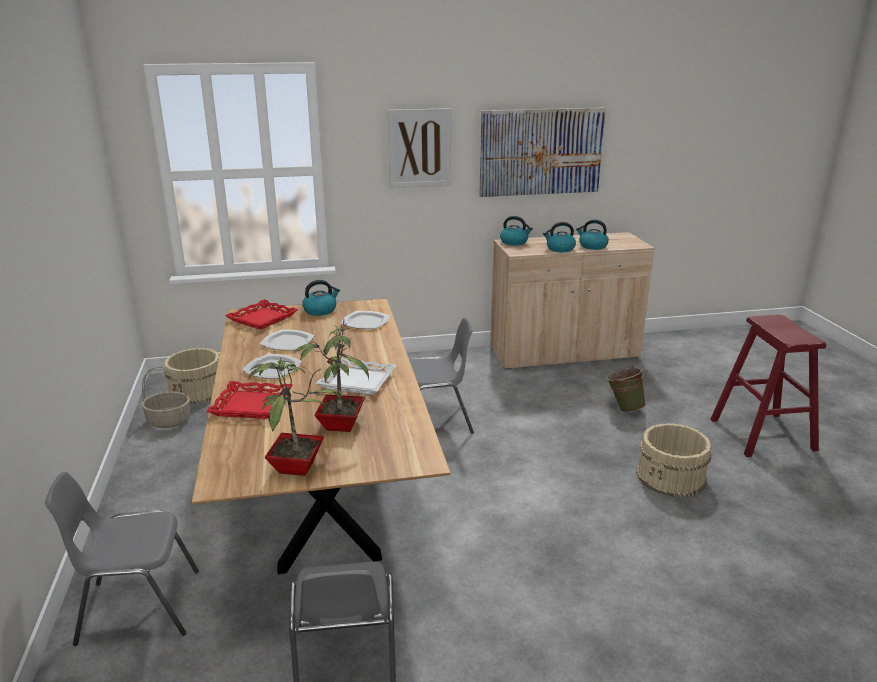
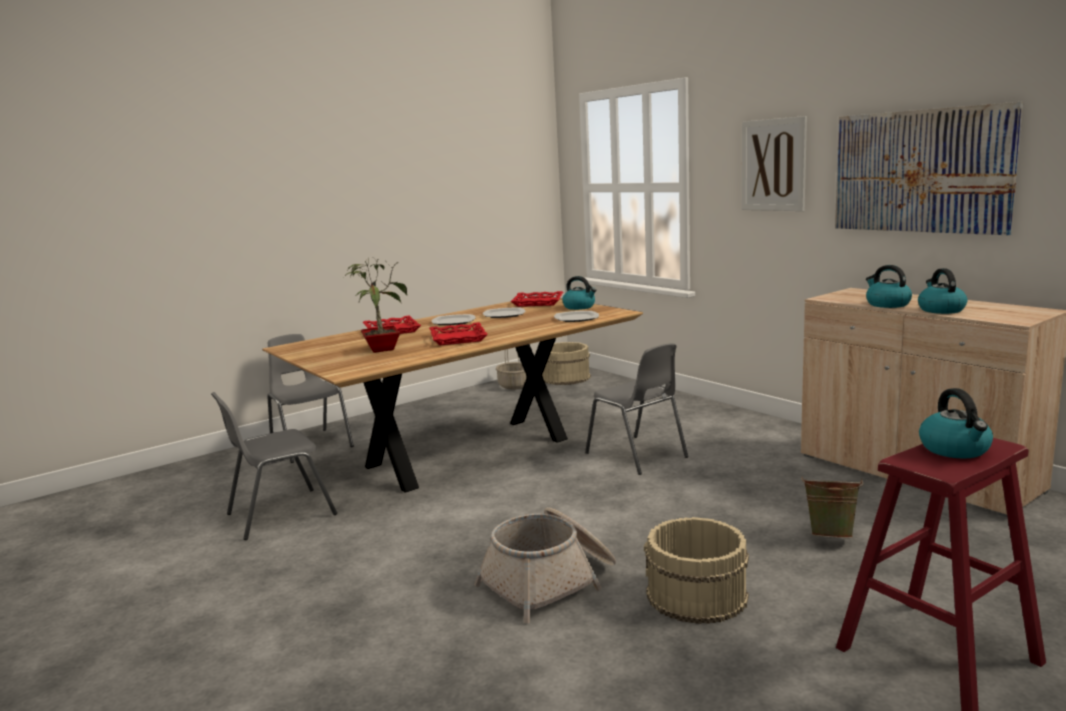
camera: 65 degrees right, 10 degrees down
(297, 466) = (316, 354): potted plant -> none
(357, 381) = (457, 338): white tray -> red tray
(514, 242) = (862, 292): kettle -> kettle (955, 449)
(621, 526) = (551, 582): none -> basket

